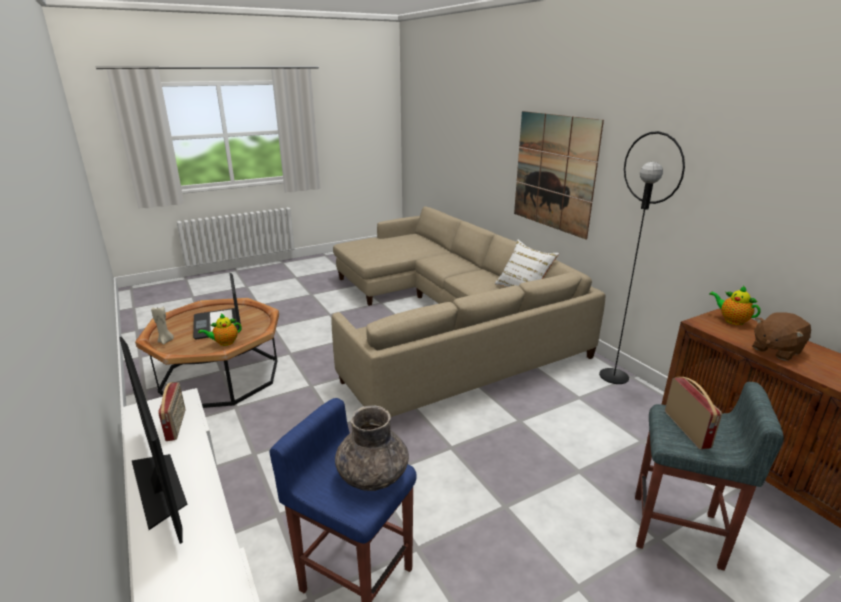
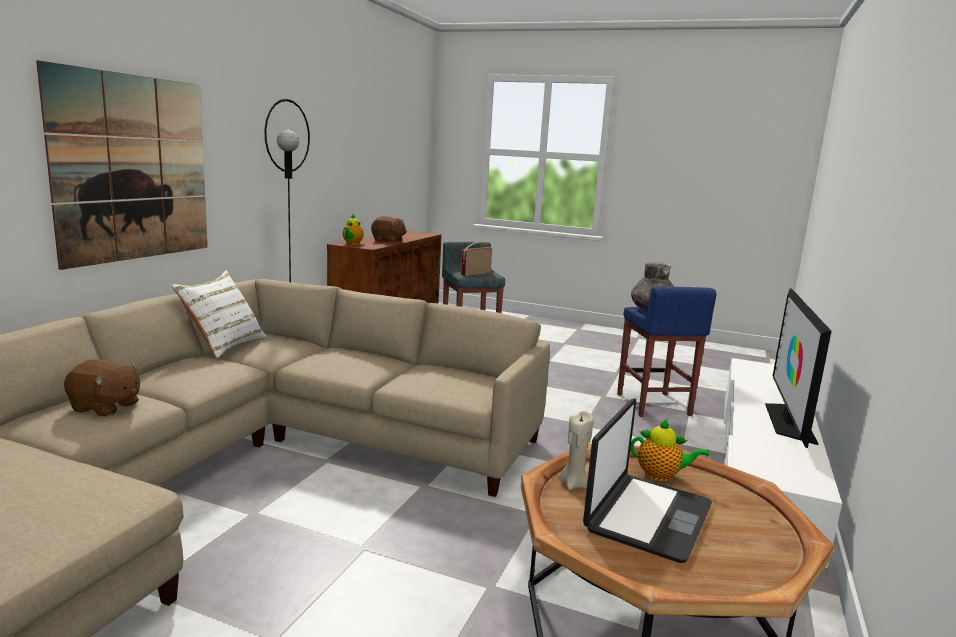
camera: 130 degrees left, 10 degrees down
(166, 341) = (766, 531): beige candle -> beige candle (573, 484)
(176, 425) = (764, 452): radio -> none
(447, 262) = (105, 407): none -> brown plush toy

